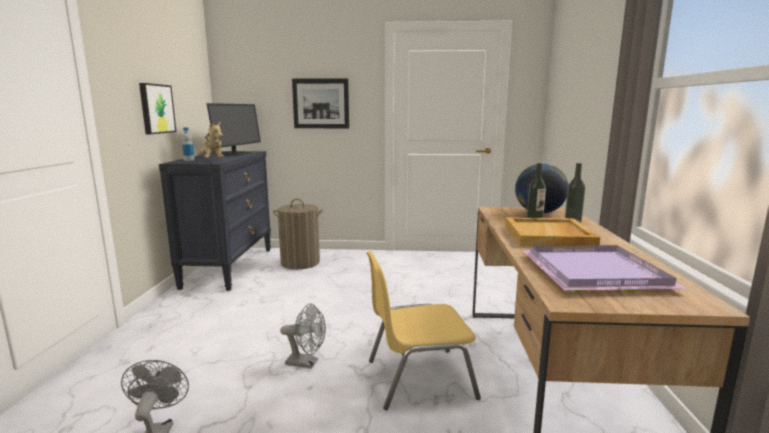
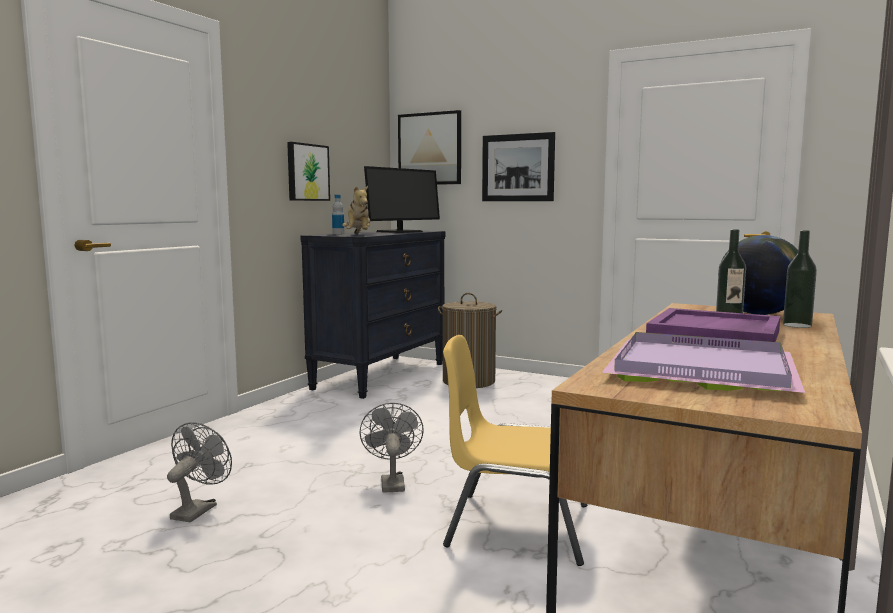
camera: 25 degrees right, 5 degrees down
(247, 86) = (429, 149): none -> picture
(306, 363) = (391, 482): grey fan -> grey fan turned 135 degrees counterclockwise
(549, 236) = (715, 335): beige tray -> purple tray

